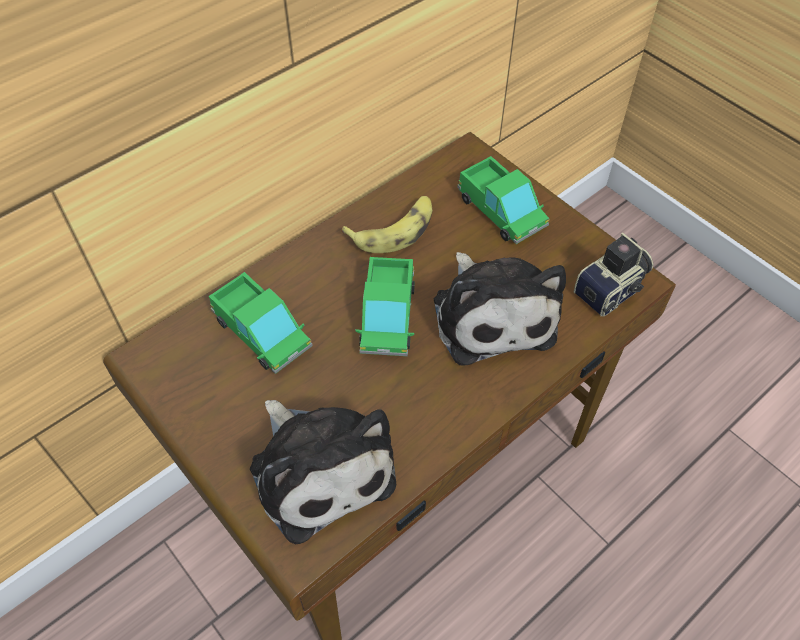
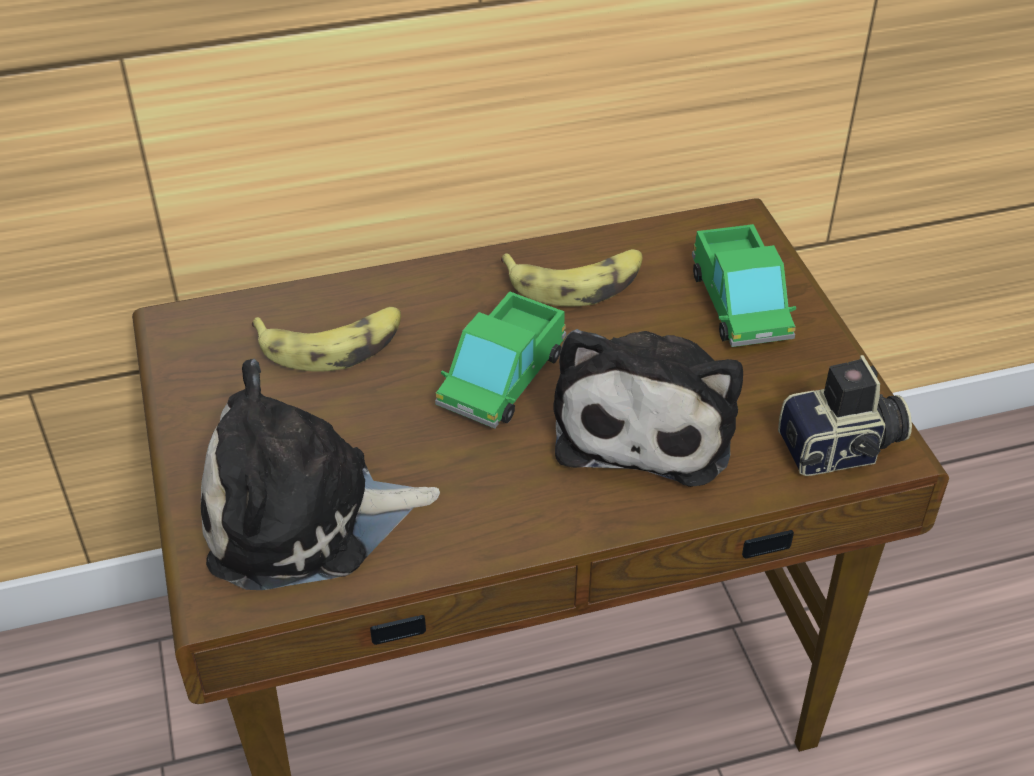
camera: 25 degrees right, 10 degrees down
(262, 333) = (333, 344): toy truck -> banana
(319, 468) = (305, 517): plush toy -> plush toy turned 90 degrees clockwise

